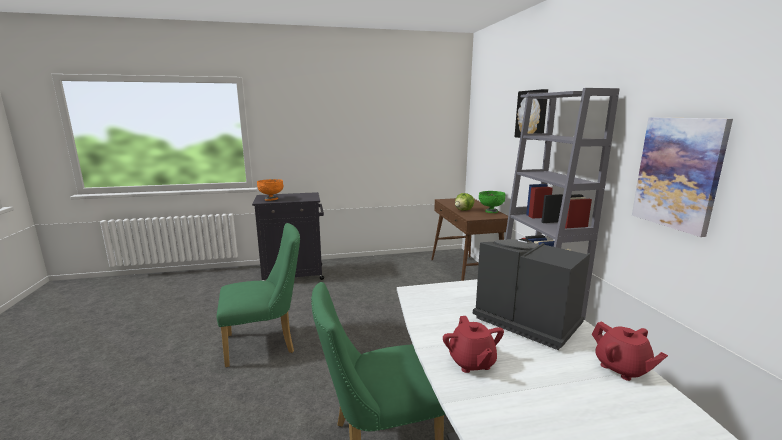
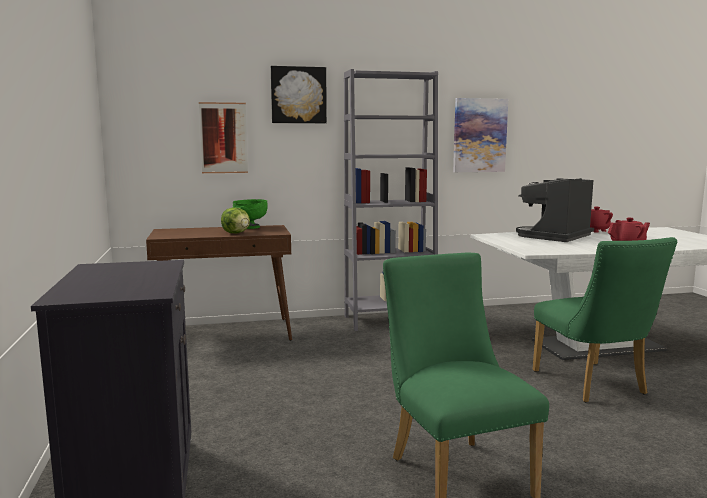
camera: 90 degrees left, 5 degrees down
(271, 199) = (134, 287): orange bowl -> none
(499, 145) = (223, 138): none -> picture

